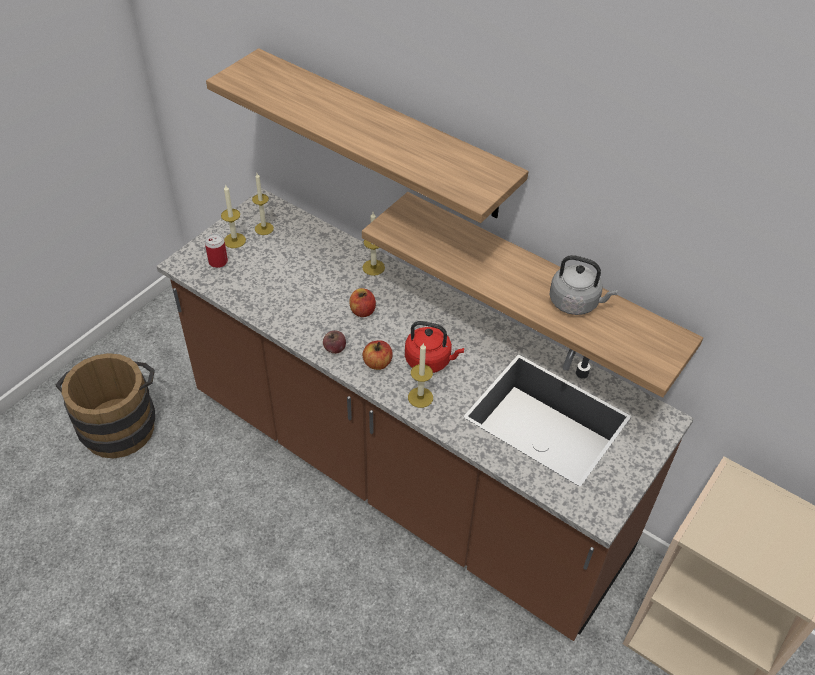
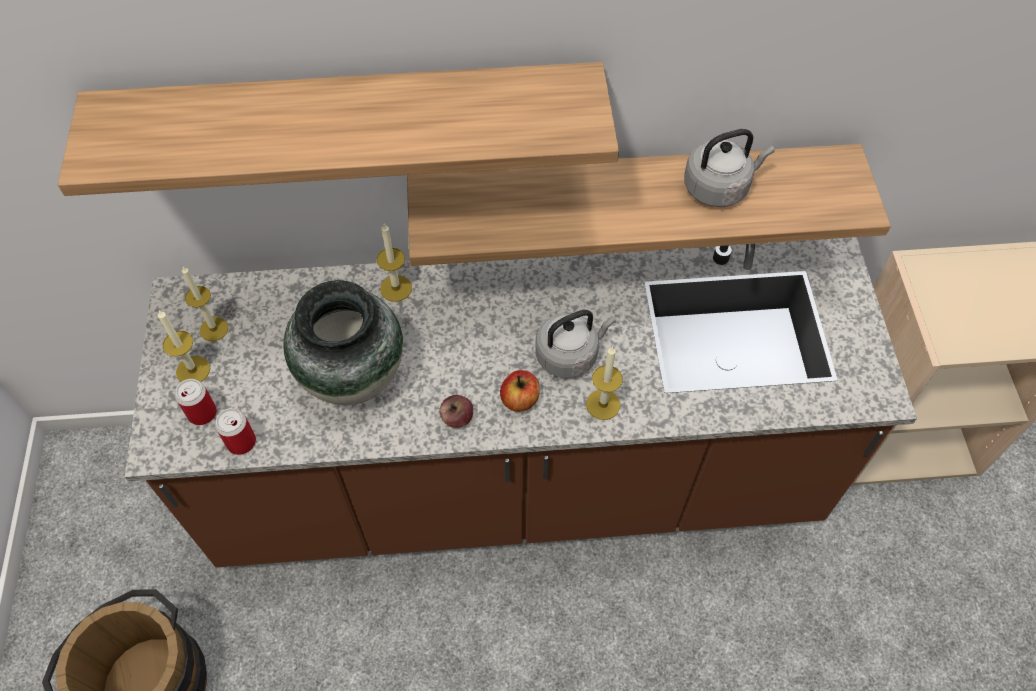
camera: 40 degrees left, 10 degrees up
(221, 286) = (241, 442): none -> can
(306, 294) = (354, 376): none -> vase
(362, 311) = (439, 350): apple -> none
(430, 361) = (569, 354): red kettle -> grey kettle

